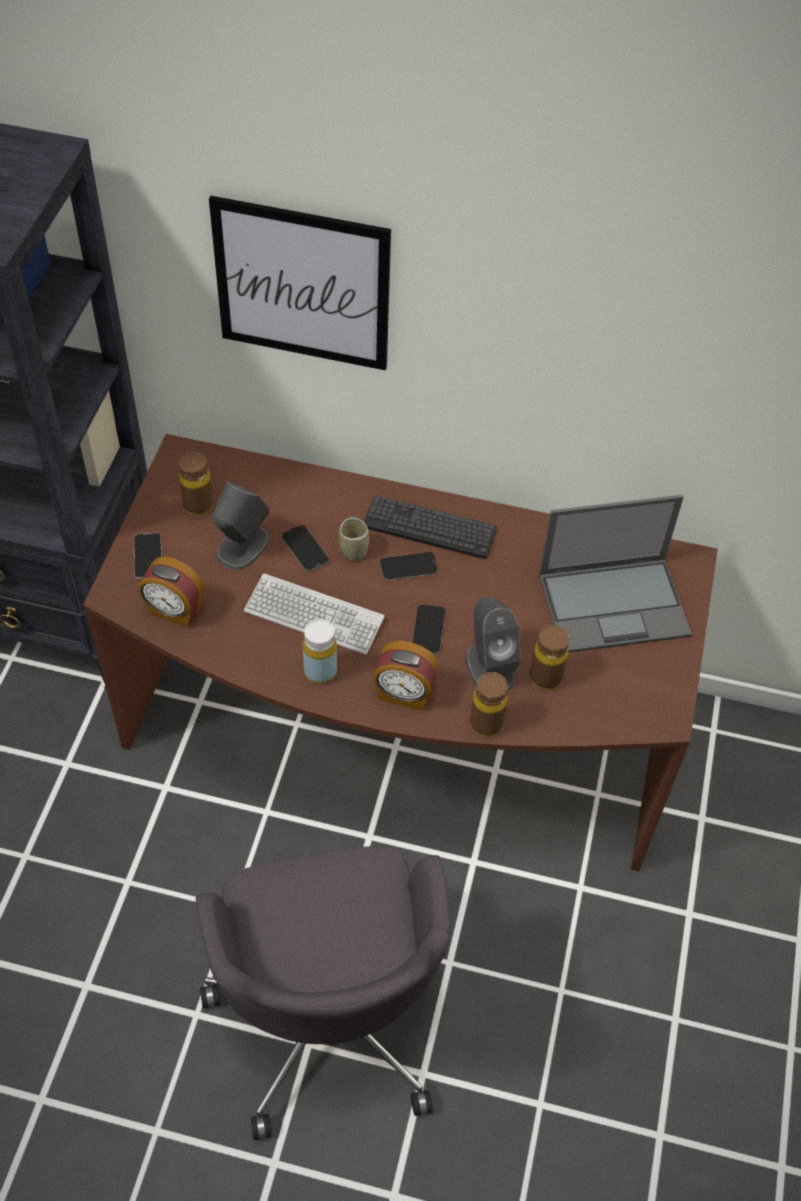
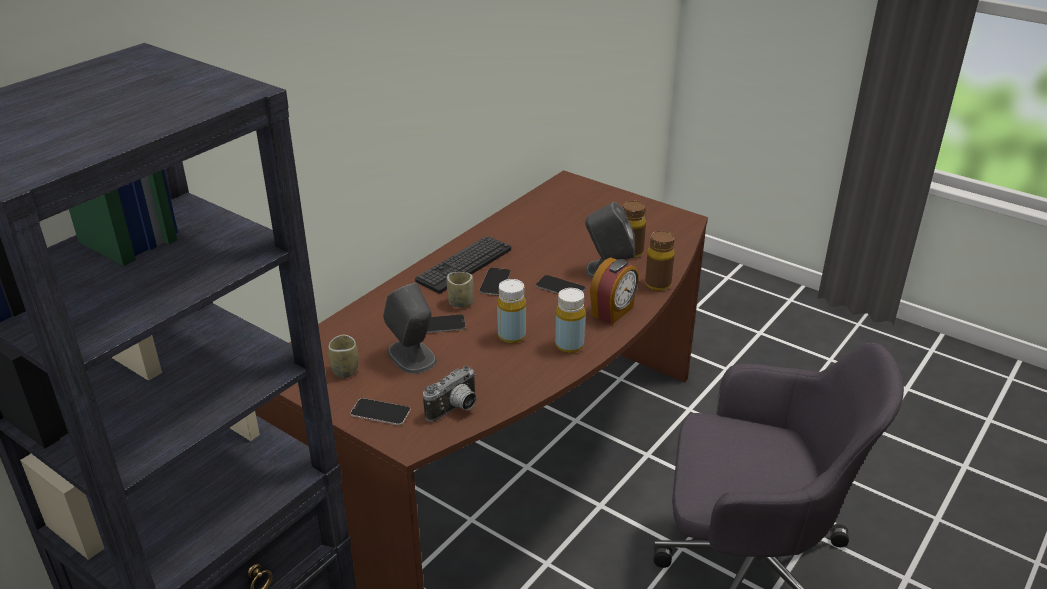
camera: 65 degrees left, 20 degrees down
(174, 611) = (455, 409): alarm clock -> camera
(198, 505) = (345, 370): brown bottle -> cup
(302, 284) = (316, 115): picture -> none
(314, 615) = (511, 336): keyboard -> yellow bottle
(615, 604) = (585, 213): laptop -> none

